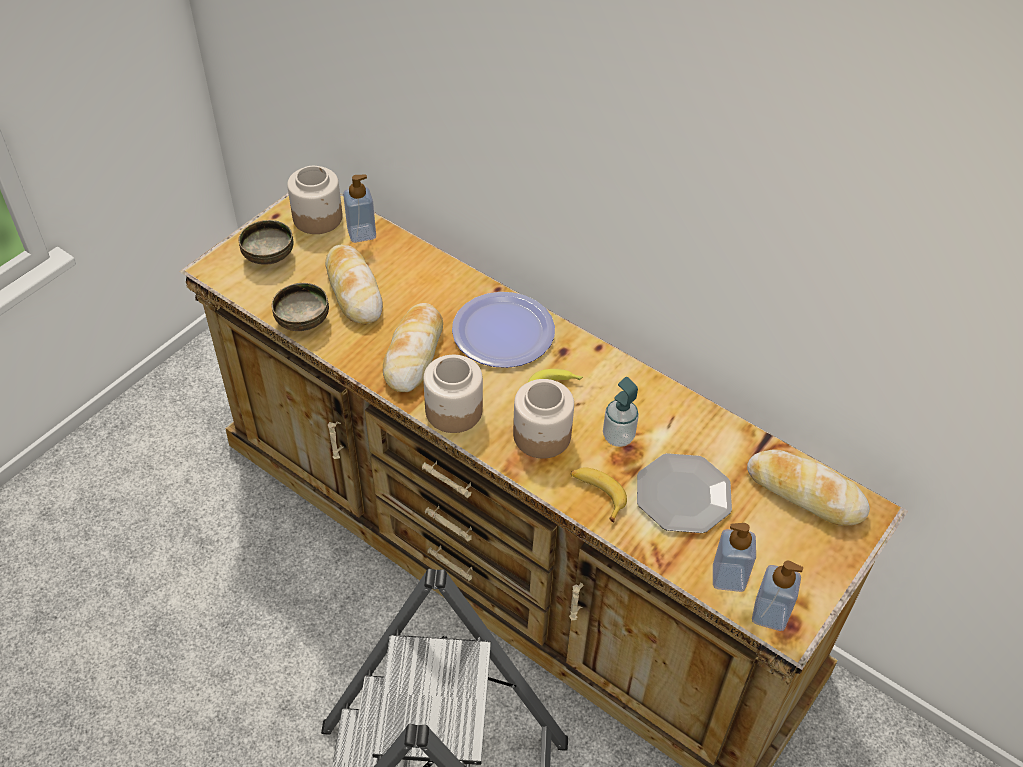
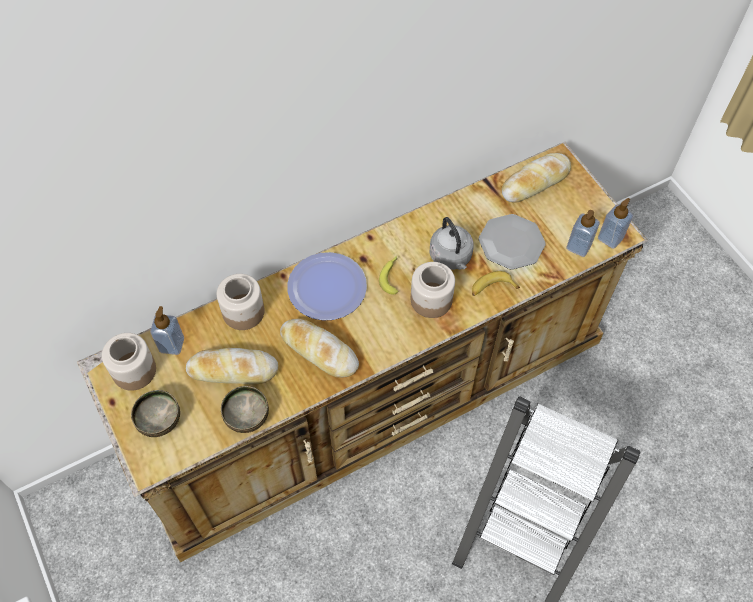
camera: 65 degrees left, 10 degrees up
(453, 410) = (385, 345): jar -> jar (243, 312)
(618, 436) = (451, 257): soap dispenser -> grey kettle

